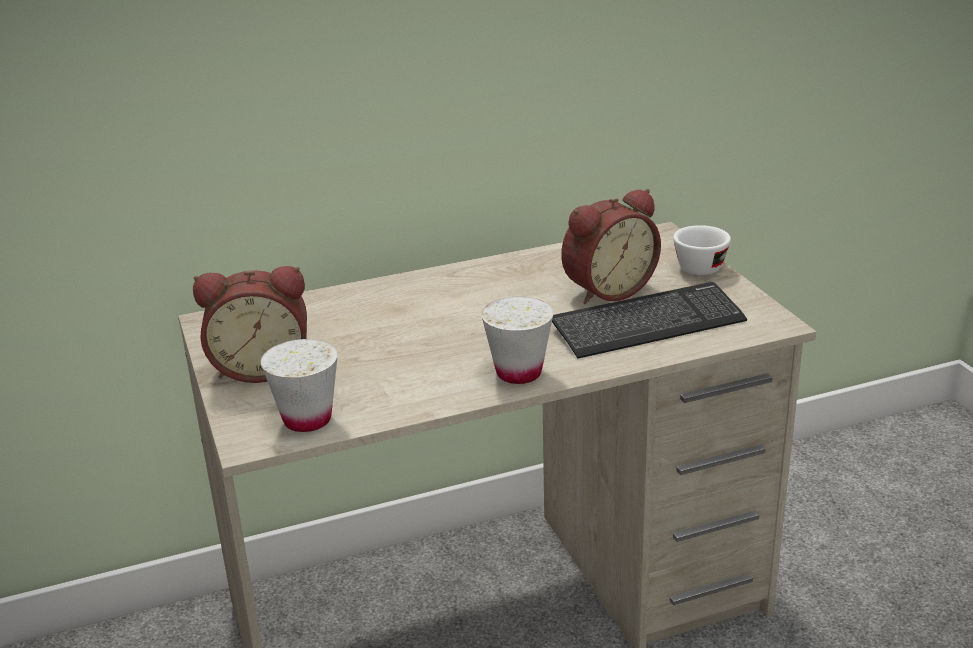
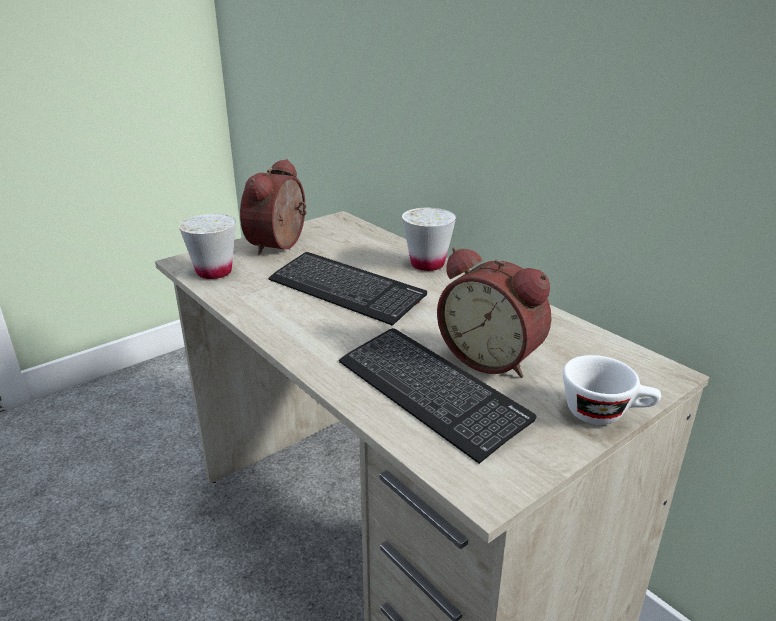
camera: 70 degrees right, 0 degrees up
(261, 367) = (281, 245): alarm clock -> alarm clock turned 45 degrees clockwise
(427, 339) = (345, 290): none -> keyboard
(518, 373) = (302, 337): white cup -> white cup (427, 264)

